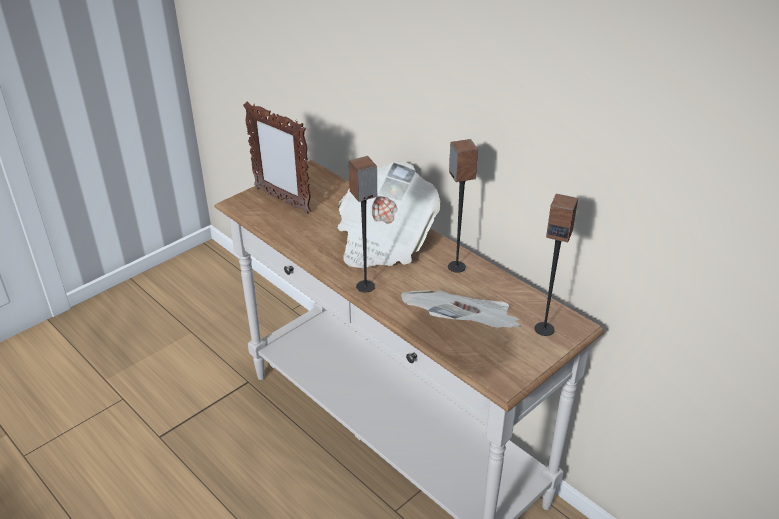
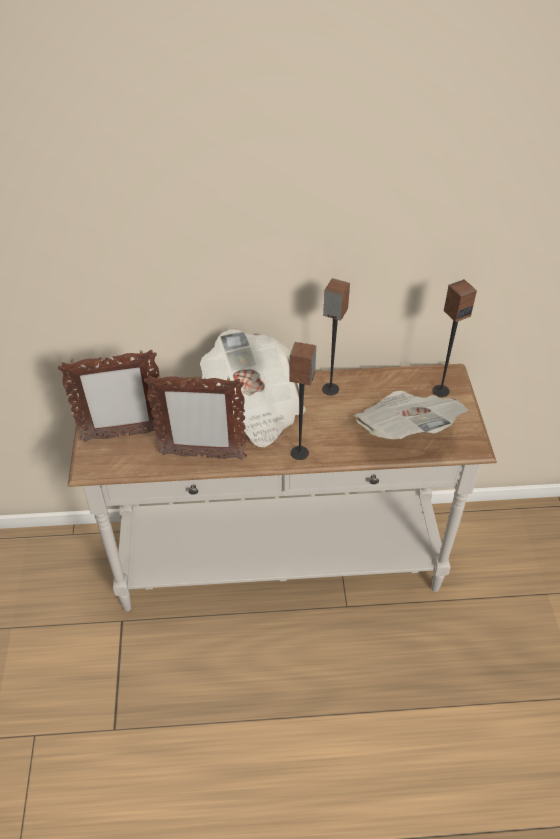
camera: 50 degrees left, 10 degrees up
(304, 242) = (202, 456): none -> picture frame

